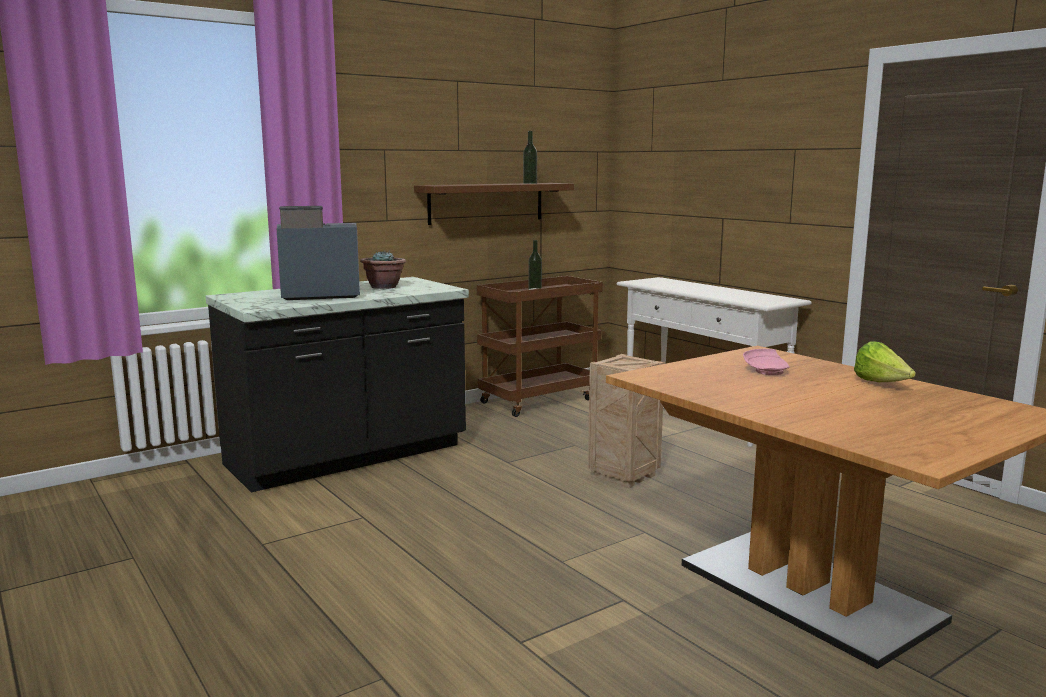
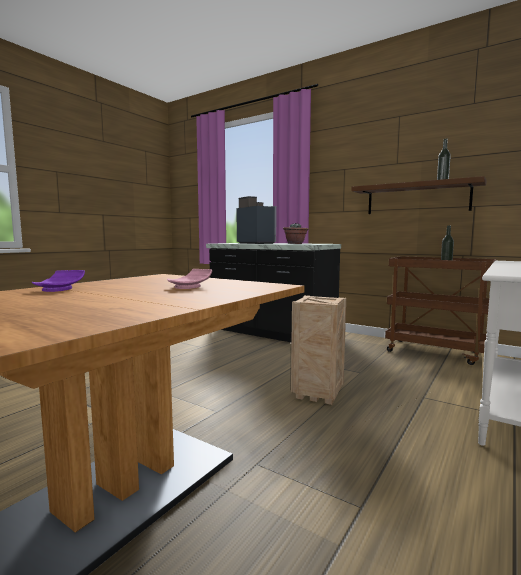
camera: 70 degrees right, 5 degrees down
(777, 408) = (61, 289): none -> purple plate
(881, 384) = (148, 305): lettuce -> none

